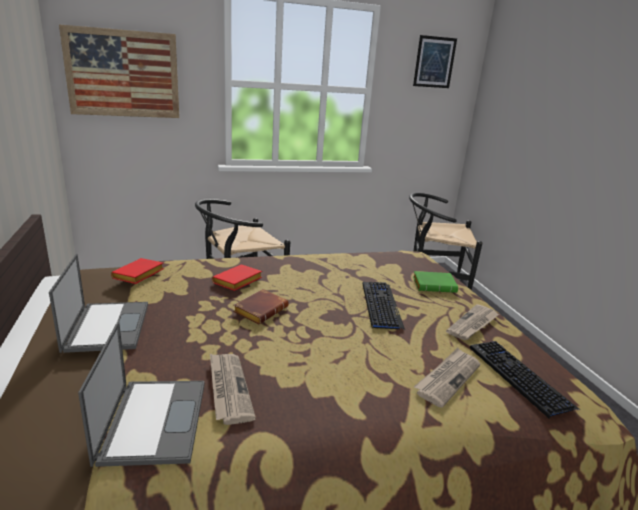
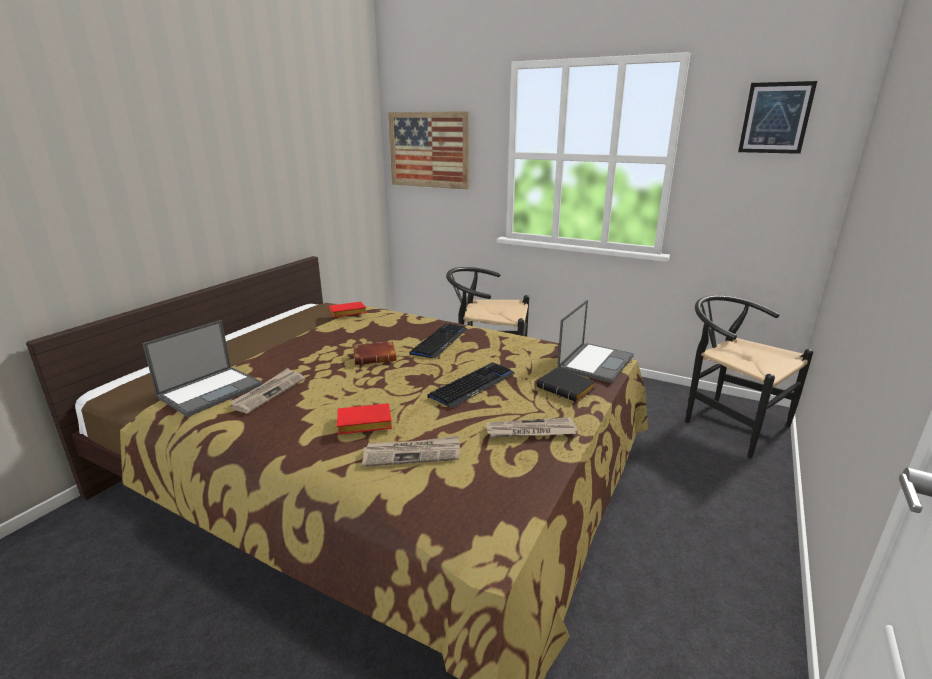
camera: 45 degrees right, 0 degrees up
(107, 326) = (277, 336): laptop -> laptop (595, 362)
(237, 282) = (397, 334): red book -> red book (363, 424)
(435, 285) = (567, 389): green book -> black book
(518, 377) = (476, 485): keyboard -> keyboard (440, 341)

